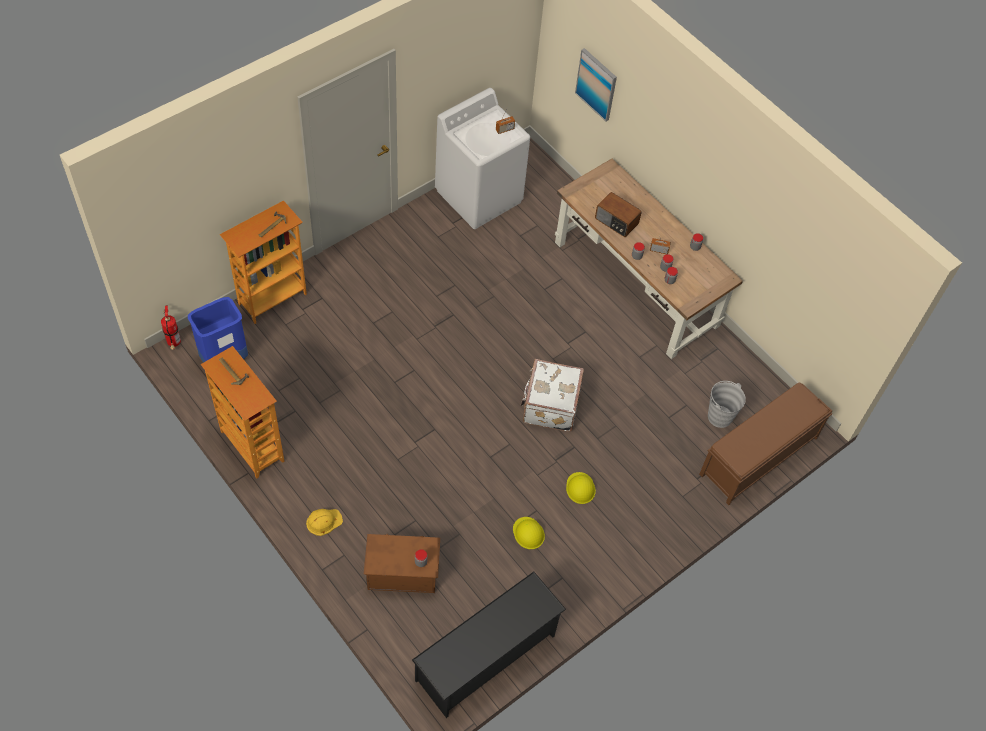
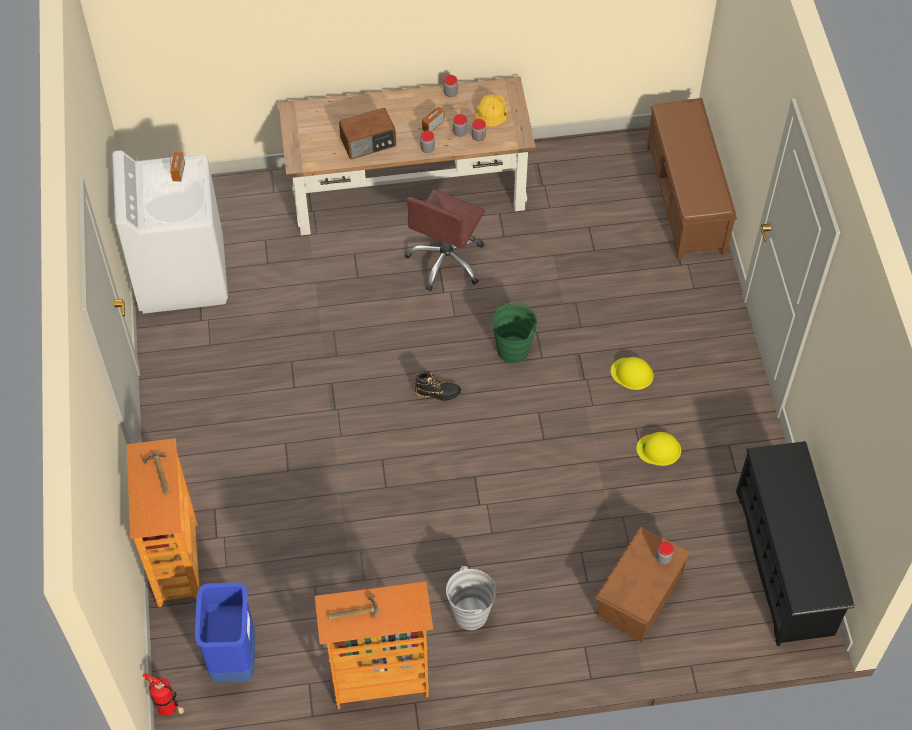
camera: 55 degrees left, 0 degrees up
(323, 521) = (529, 648): yellow hard hat -> yellow hard hat (491, 111)
(485, 377) = (437, 393): none -> black boot
(549, 406) = (513, 350): white suitcase -> green bucket
(594, 333) = (446, 261): none -> brown office chair
(596, 84) = (215, 42): picture -> none
(719, 416) = (620, 206): grey bucket -> grey bucket (470, 614)

